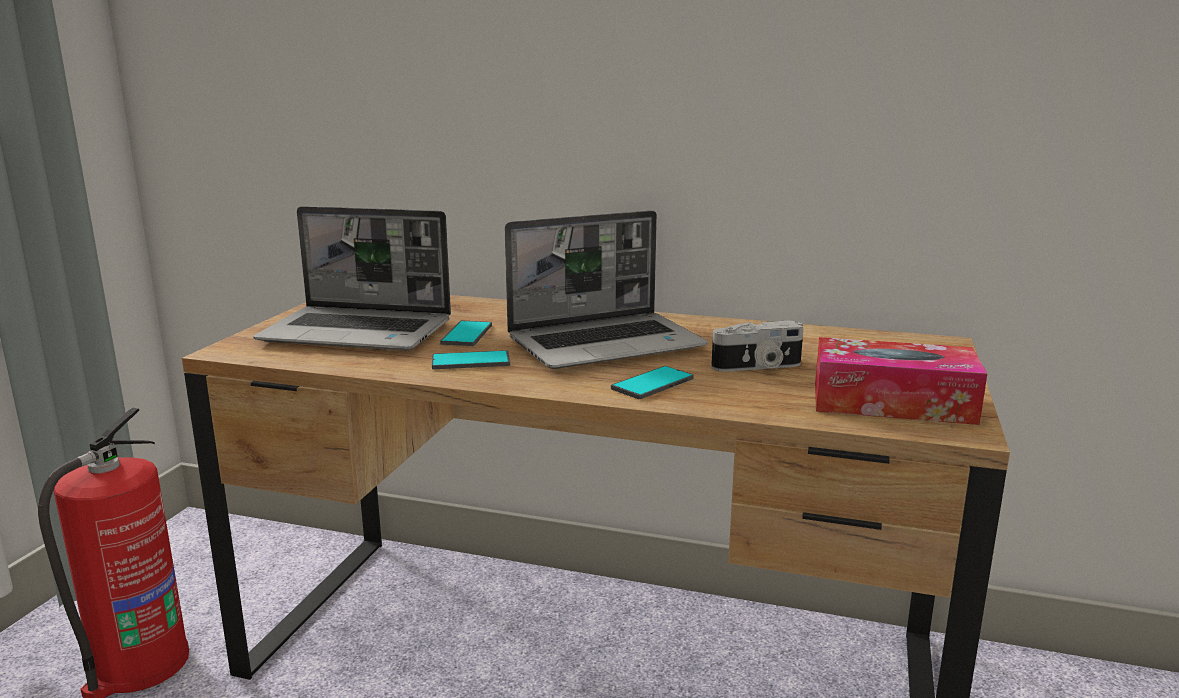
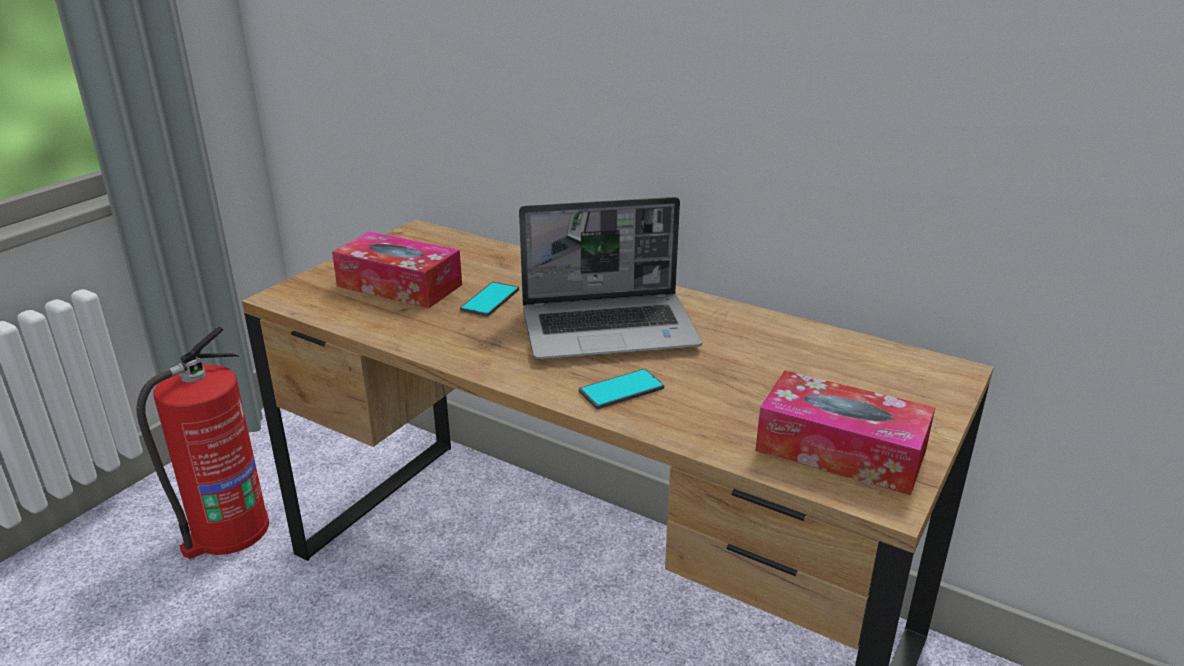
camera: 15 degrees right, 10 degrees up
(360, 332) = (399, 285): laptop -> tissue box
(471, 361) = (474, 337): phone -> none
(758, 367) = (737, 381): camera -> none

